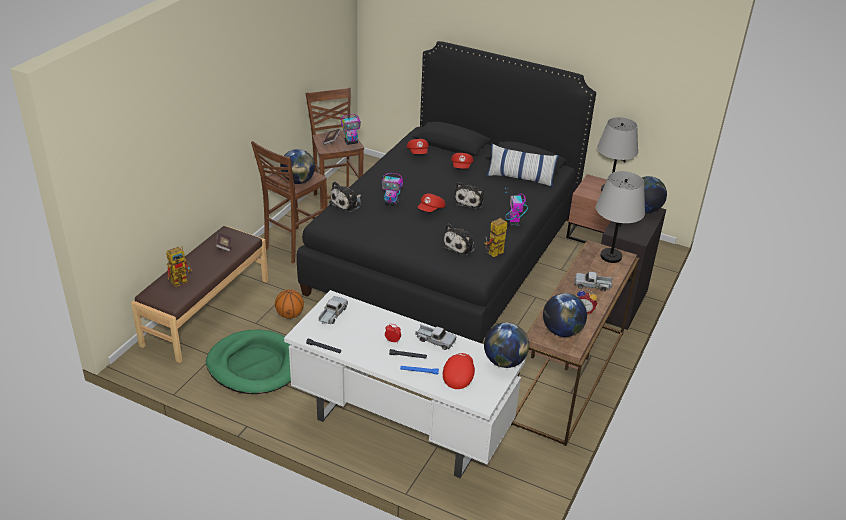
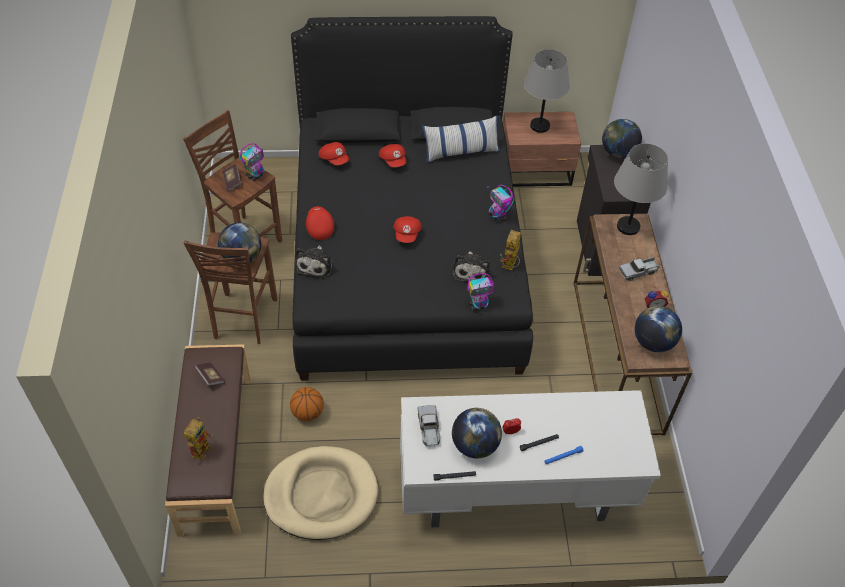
camera: 30 degrees left, 15 degrees up
(255, 365) = (321, 495): green dog bed -> beige dog bed
(391, 203) = (362, 244): toy robot -> toy robot (478, 305)
(435, 340) = (548, 410): toy truck -> none
(458, 375) = (600, 442): red cap -> red cap (319, 227)
(469, 201) = (435, 205): plush toy -> none
(504, 362) = (626, 403): globe -> globe (475, 445)

